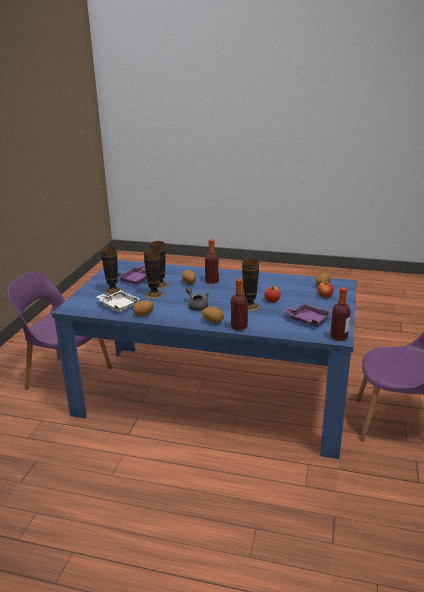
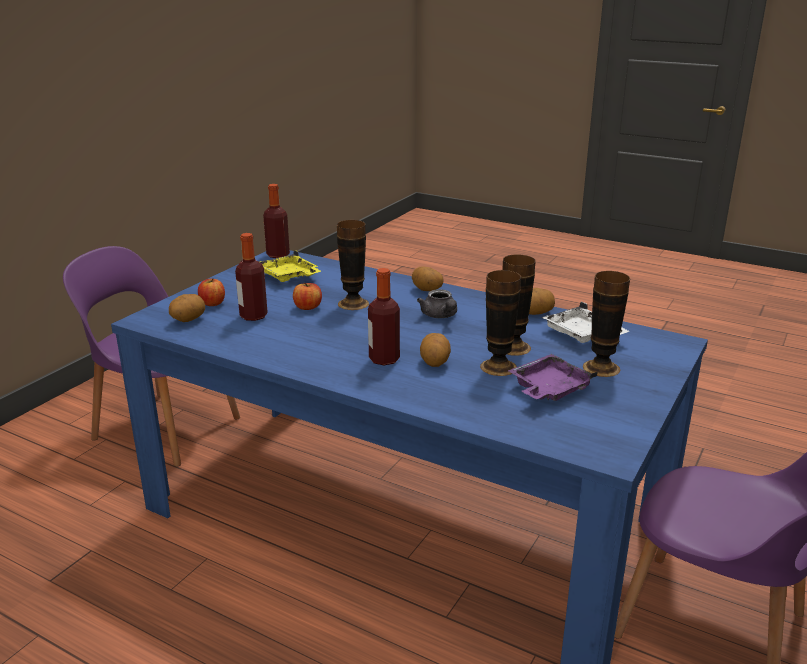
camera: 165 degrees left, 0 degrees up
(239, 327) = (394, 279): bottle -> bottle (253, 316)
(307, 319) = (288, 276): purple tray -> yellow tray

